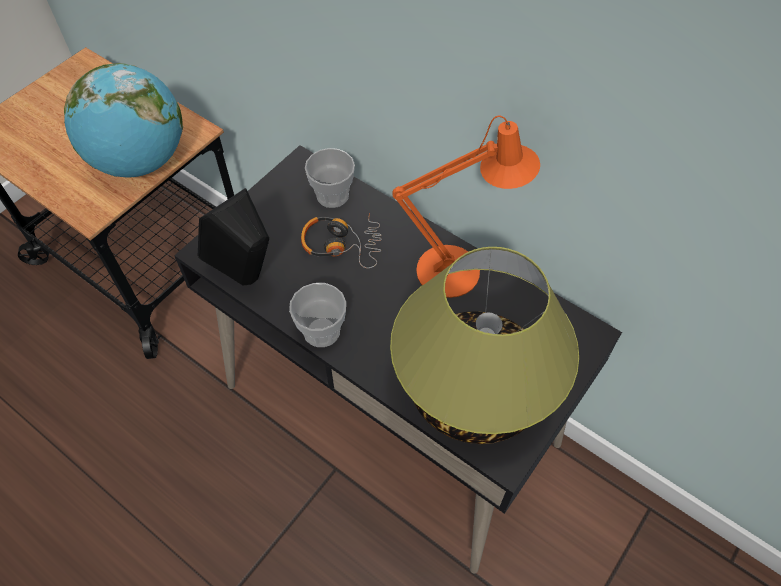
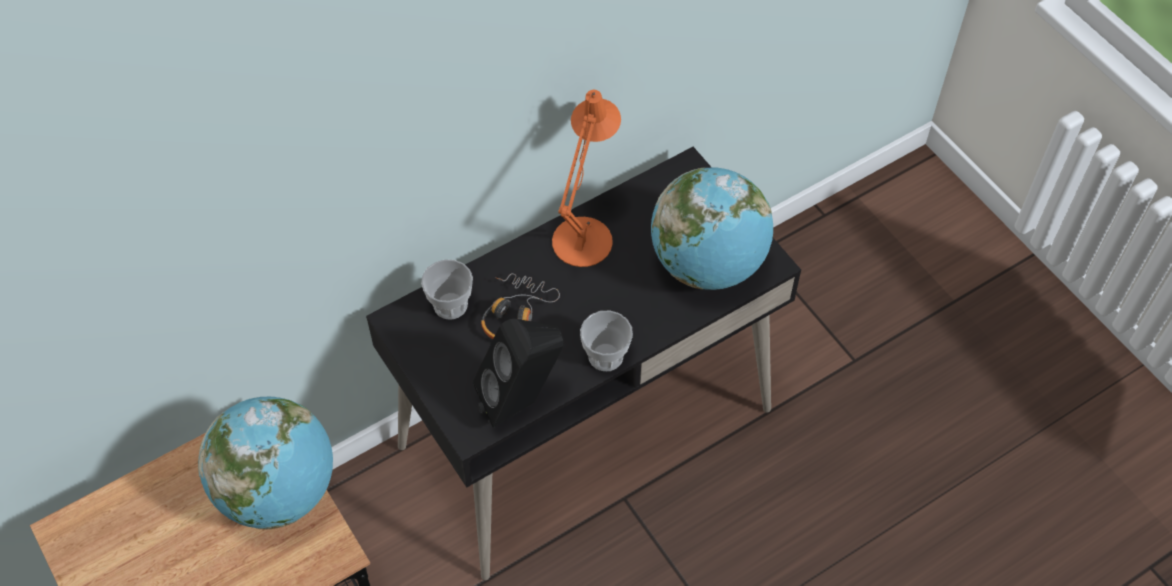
camera: 70 degrees left, 0 degrees up
(474, 391) = (708, 264): table lamp -> globe

